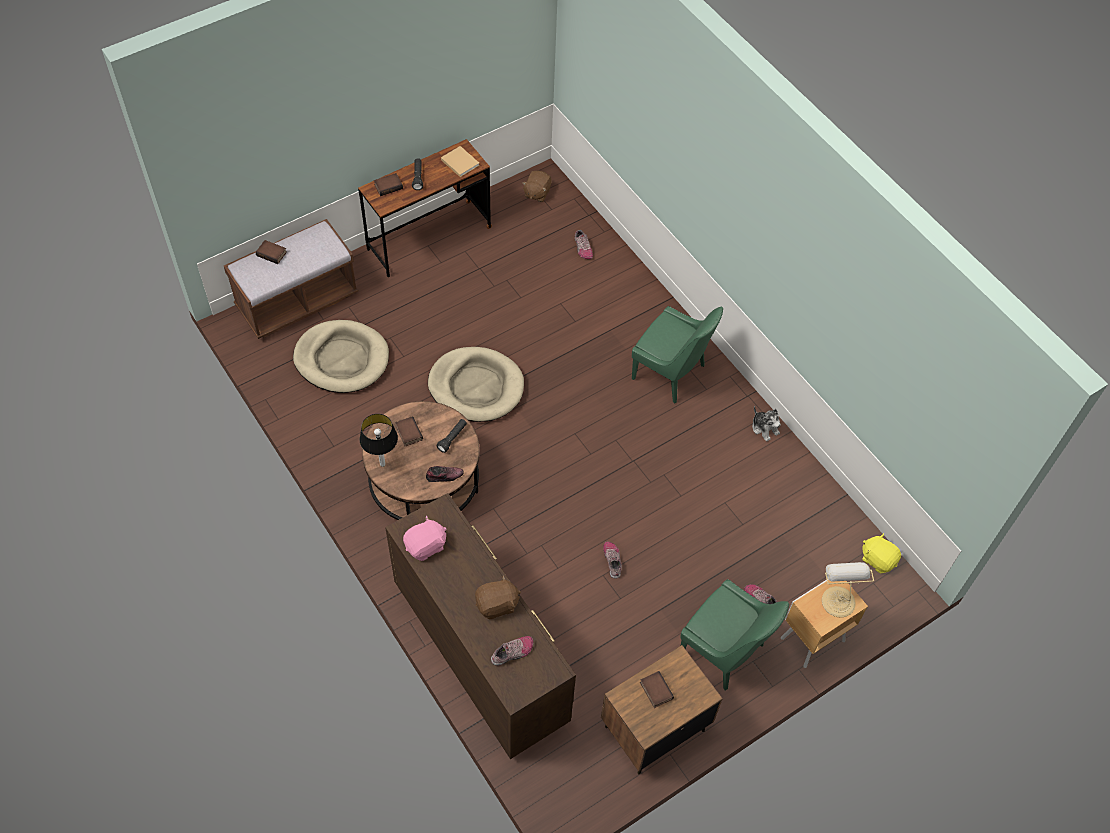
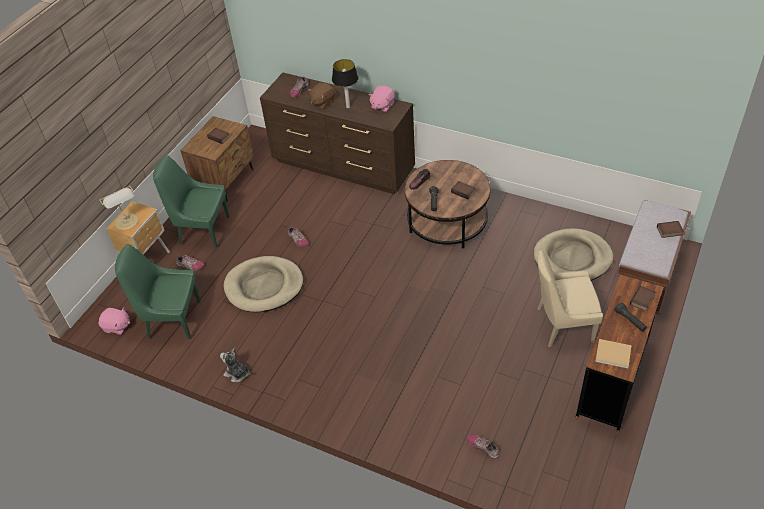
camera: 155 degrees right, 10 degrees down
(383, 464) = (461, 170): table lamp -> table lamp (347, 107)
(422, 303) = (562, 325): none -> beige chair
(476, 387) = (467, 290): beige dog bed -> beige dog bed (264, 286)
(536, 193) = (570, 481): brown plush toy -> none
(671, 373) = (333, 376): green chair -> green chair (172, 319)
(878, 559) = (117, 327): yellow plush toy -> pink plush toy

